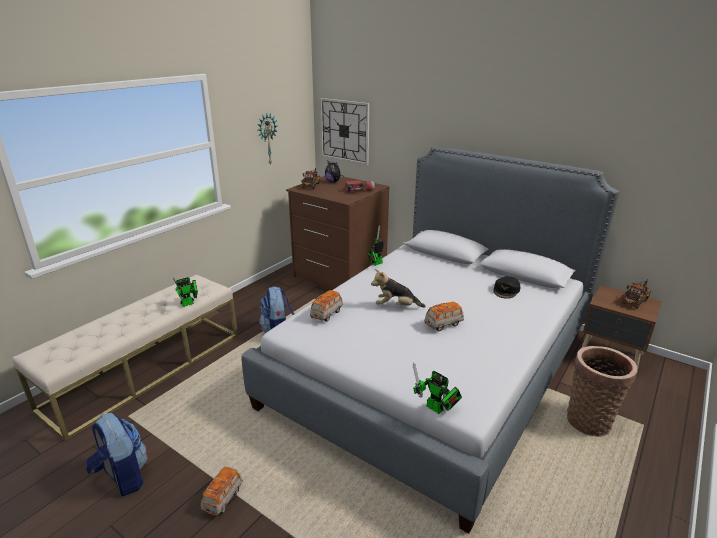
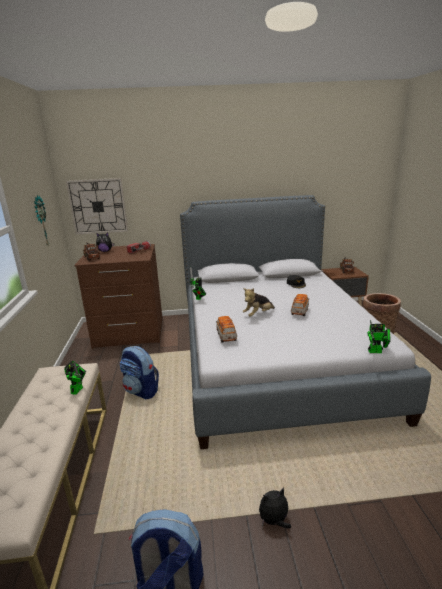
camera: 40 degrees left, 5 degrees down
(223, 498) = (274, 521): toy car -> plush toy

